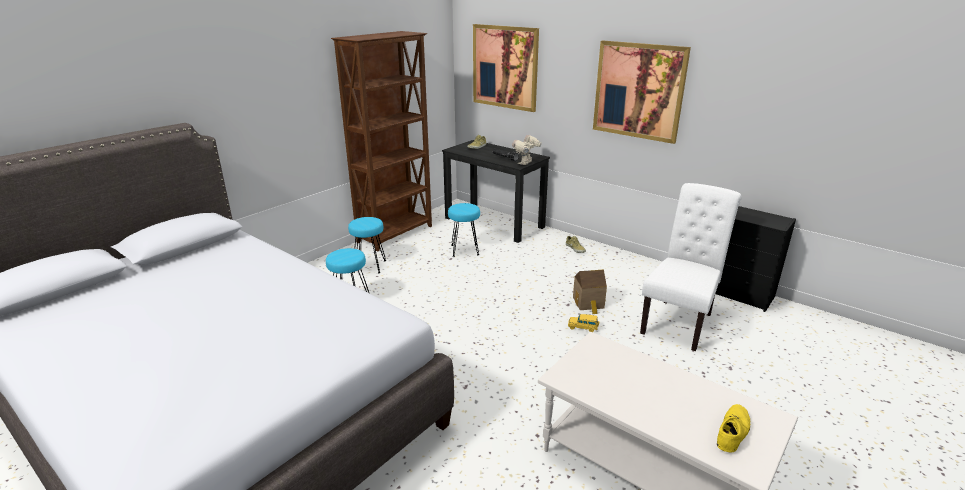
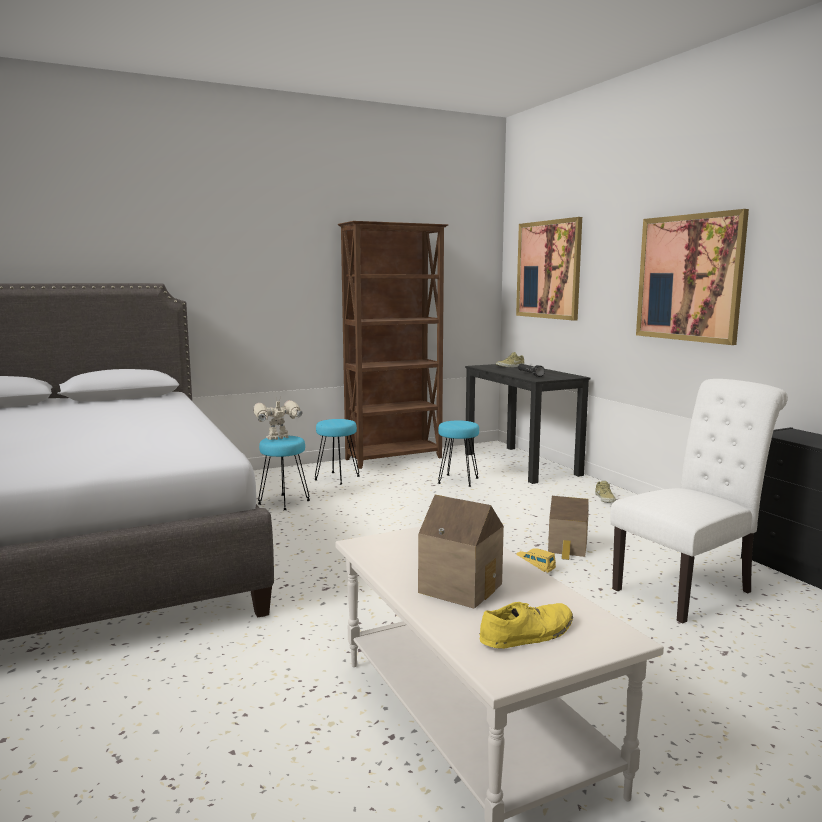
camera: 25 degrees right, 15 degrees down
(526, 163) = (549, 379): toy robot -> toy robot (278, 438)
(659, 401) = (461, 586): none -> toy house

